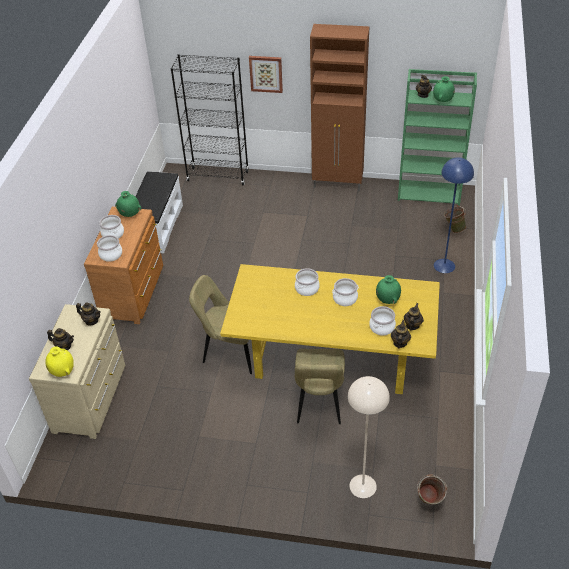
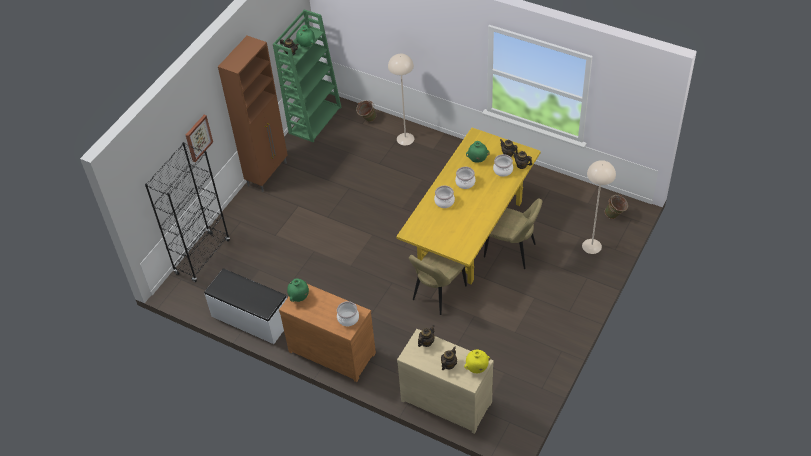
camera: 70 degrees left, 5 degrees up
(112, 234) = (320, 313): cooking pot -> none
(444, 265) = (405, 138): blue floor lamp -> beige floor lamp

